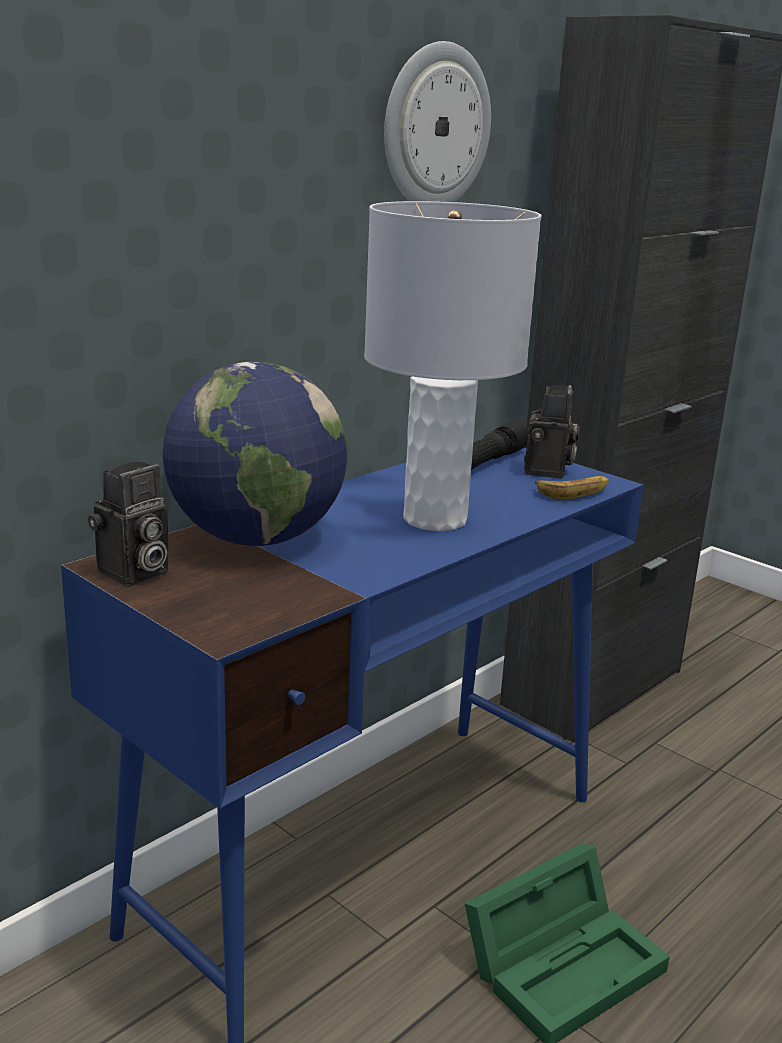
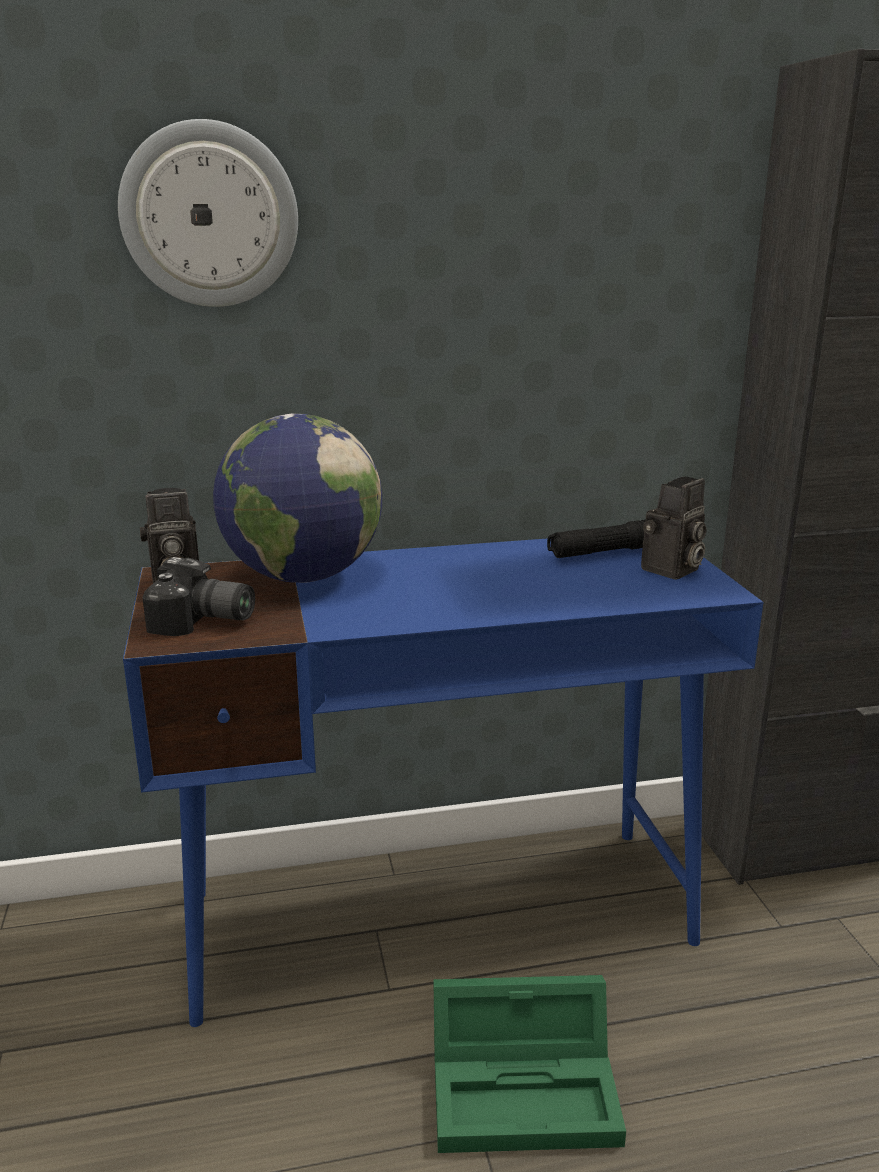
camera: 35 degrees right, 0 degrees up
(236, 605) = (202, 622): none -> camera
(435, 127) = (584, 196): wall clock -> wall clock (209, 216)
(436, 519) = (479, 592): grey table lamp -> none
(574, 492) = (664, 595): banana -> none

